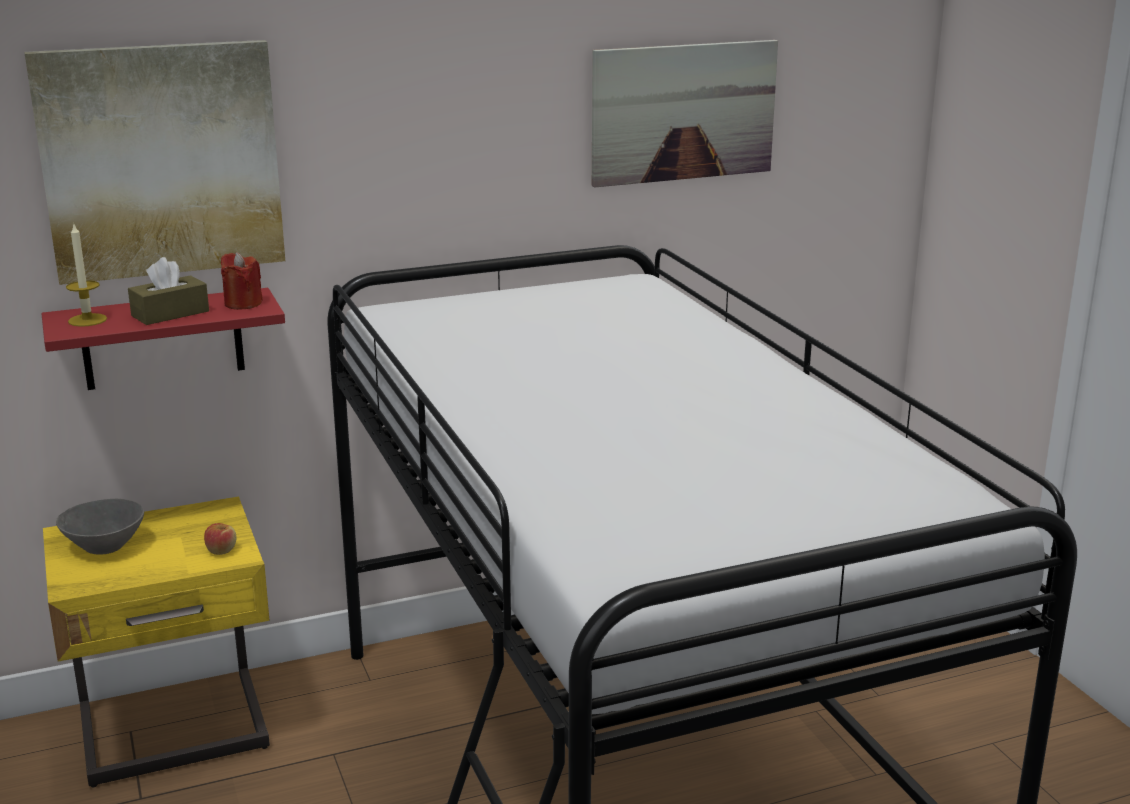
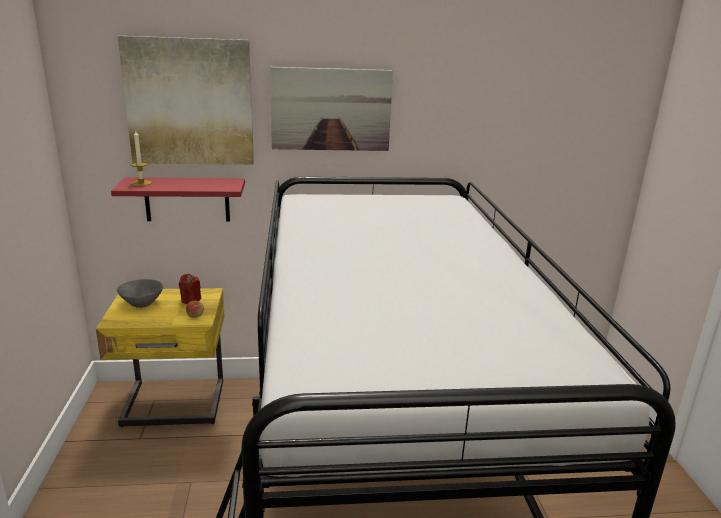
camera: 15 degrees right, 0 degrees up
(170, 313) = (184, 185): brown tissue box -> none
(243, 304) = (224, 184): red candle -> red candle (190, 299)
(683, 112) = (494, 104): picture -> picture (331, 109)

